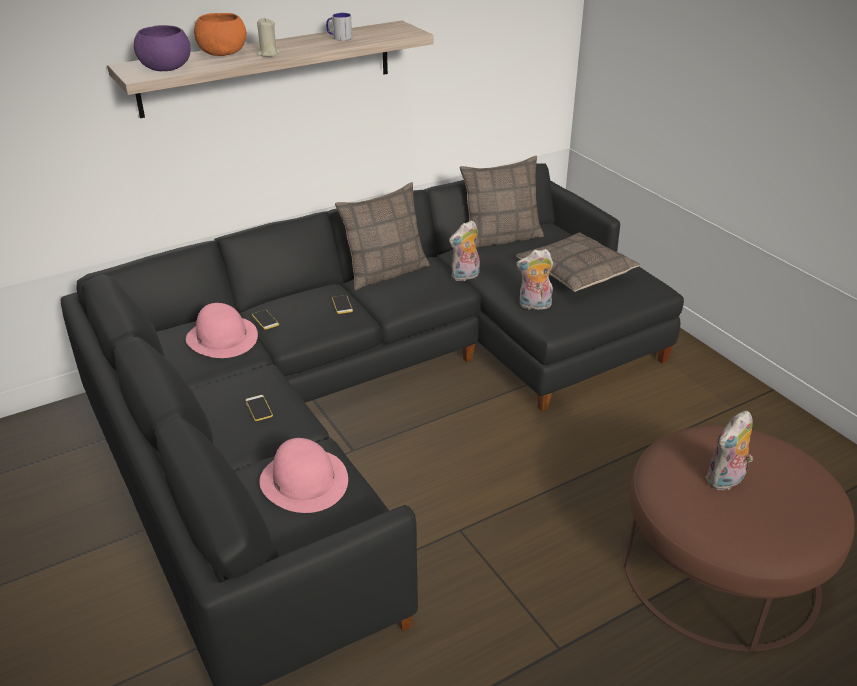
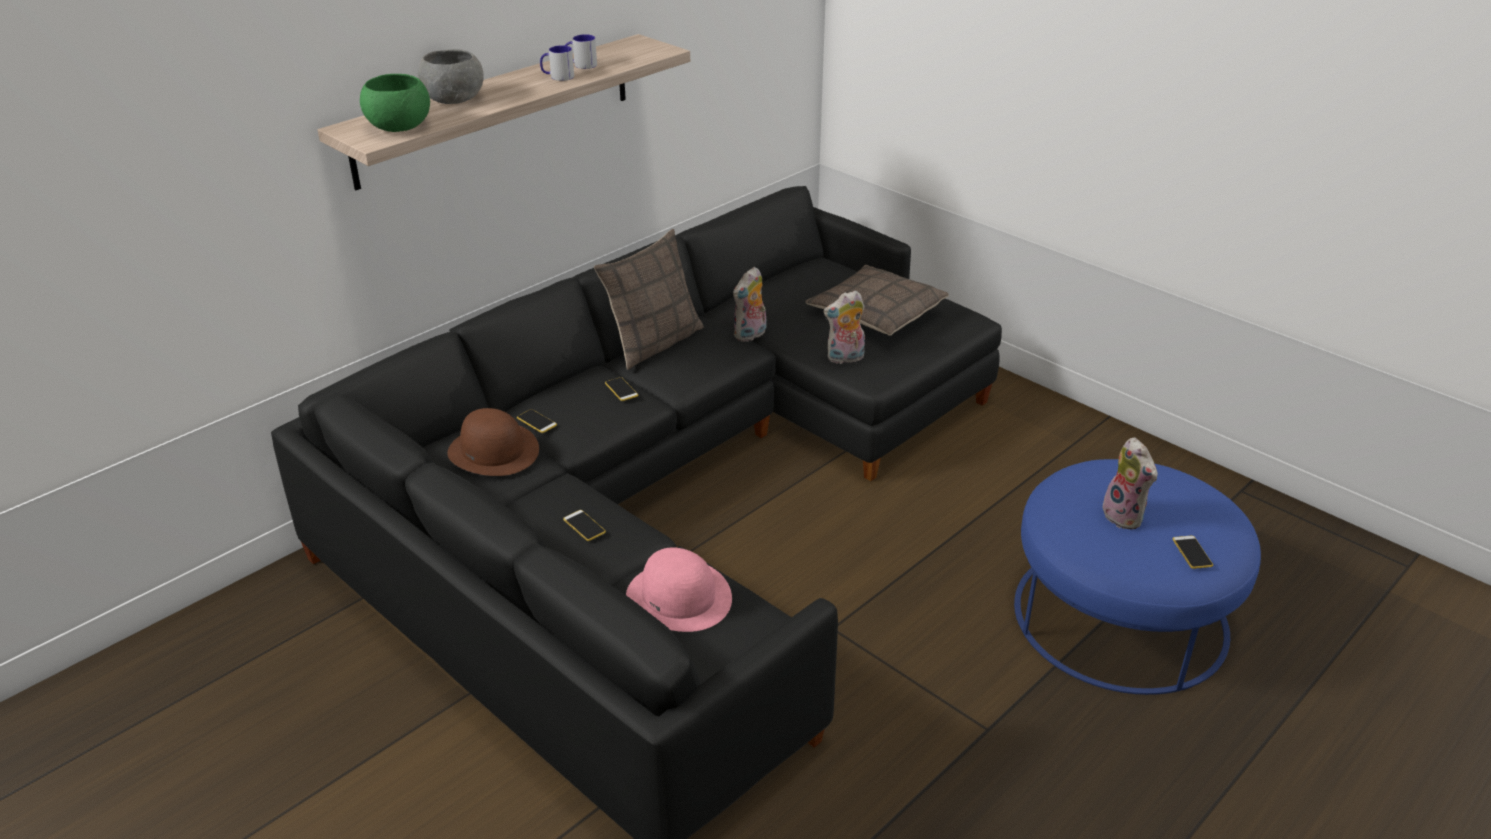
camera: 15 degrees left, 0 degrees up
(165, 68) = (398, 127): purple bowl -> green bowl
(222, 338) = (494, 451): pink hat -> brown hat
(223, 54) = (454, 100): orange bowl -> grey bowl
(268, 54) = (511, 95): beige candle -> none
(314, 44) = (557, 77): none -> mug
(501, 238) = (772, 282): pillow -> none
(719, 570) = (1120, 617): brown ottoman -> blue ottoman
(726, 481) = (1126, 516): plush toy -> plush toy turned 60 degrees counterclockwise
(777, 526) = (1192, 552): none -> phone

